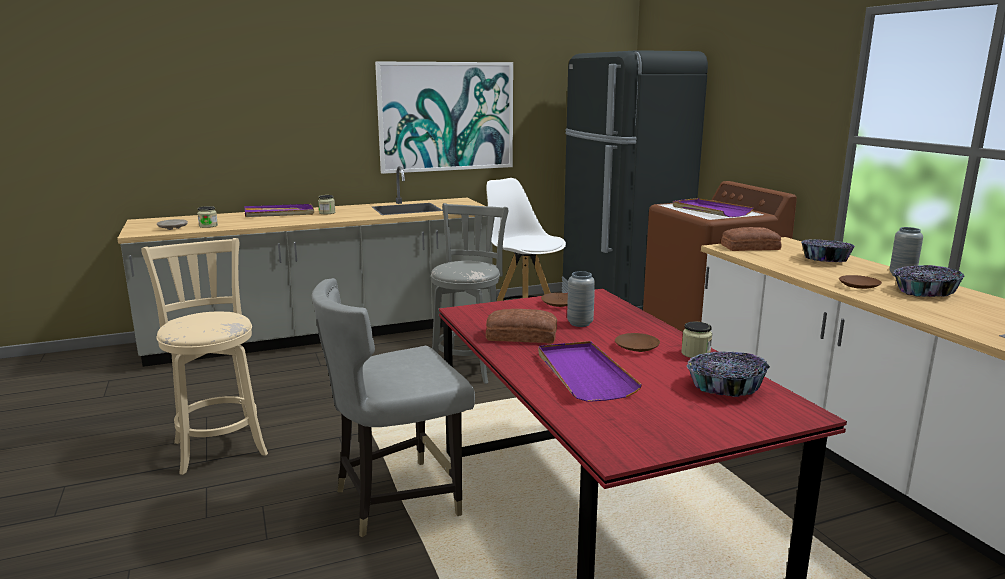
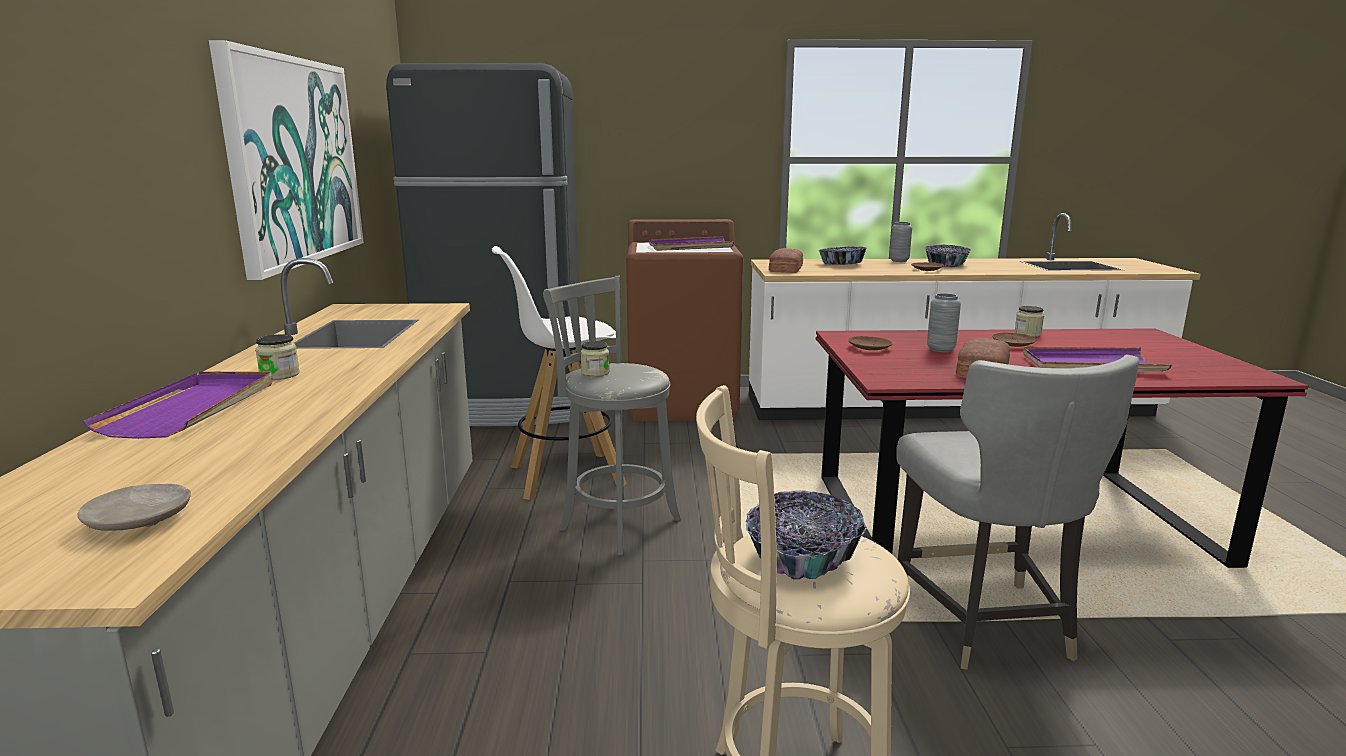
camera: 70 degrees left, 0 degrees up
(208, 226) = (201, 476): jar -> jar (595, 373)
(725, 387) = (1105, 338): bowl -> bowl (802, 555)

